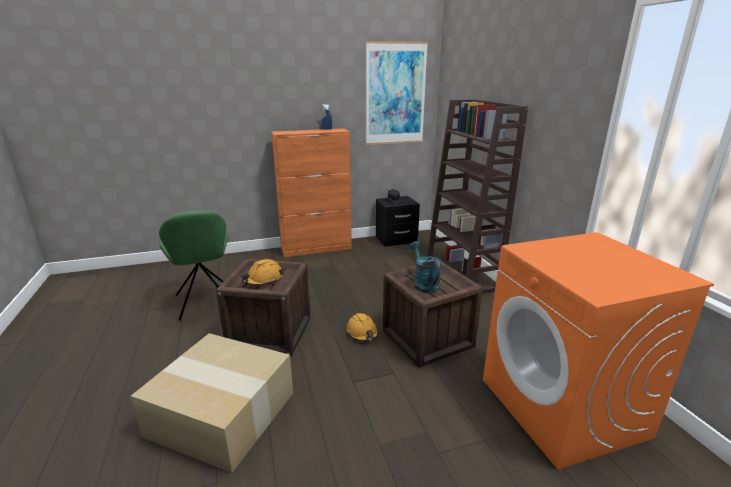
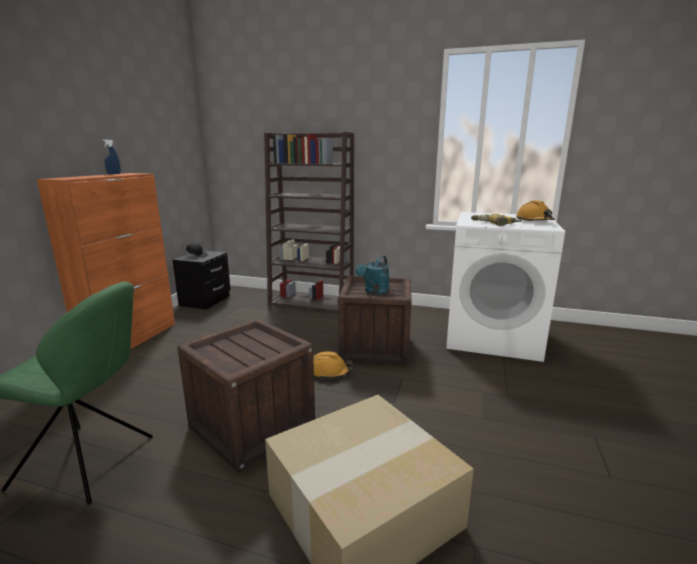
camera: 55 degrees left, 5 degrees down
(263, 280) = (249, 350): orange hard hat -> orange hard hat (534, 221)
(395, 94) = (170, 132): picture -> none
(424, 283) = (374, 292): turquoise watering can -> turquoise watering can turned 75 degrees counterclockwise
(548, 261) = (494, 224): none -> power drill
(563, 407) = (493, 337): orange washing machine -> white washing machine

